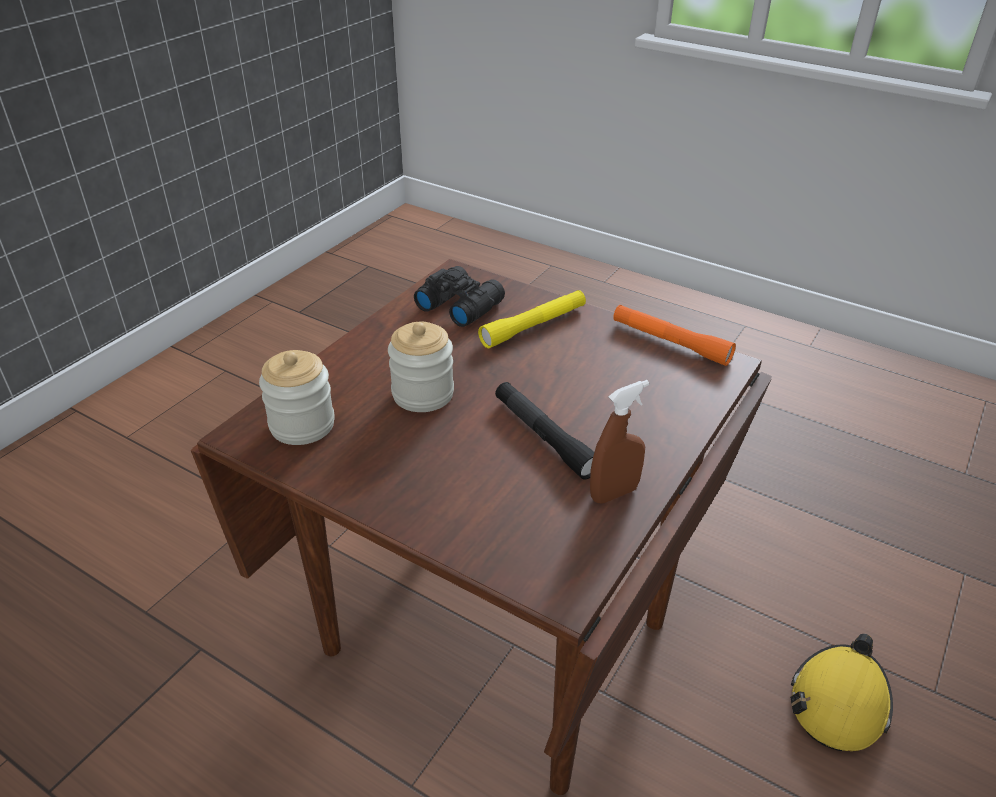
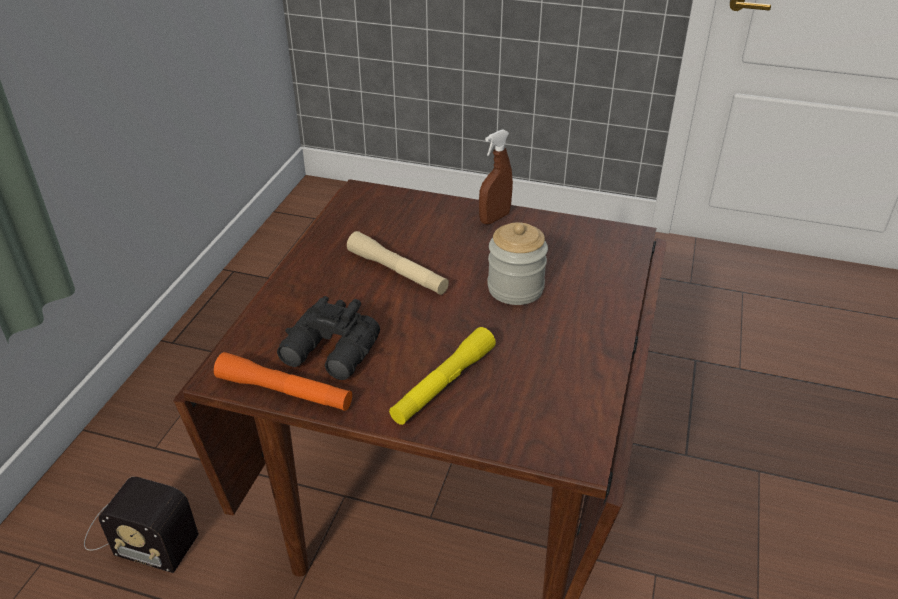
camera: 165 degrees right, 0 degrees up
(302, 425) = (592, 248): jar -> none
(459, 305) = (542, 399): black binoculars -> black binoculars (331, 353)
(544, 437) = (397, 272): black flashlight -> beige flashlight
(614, 493) = (336, 243): brown spray bottle -> brown spray bottle (494, 218)
(839, 702) = (138, 533): yellow hard hat -> radio

